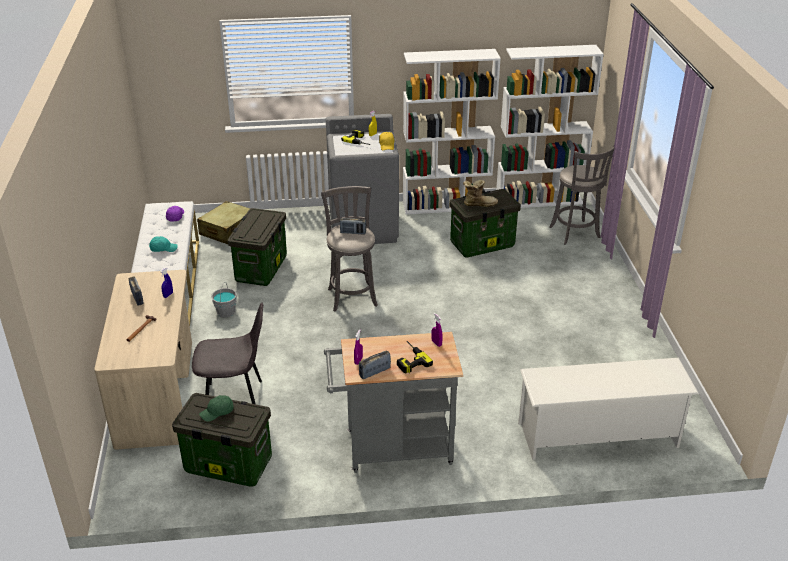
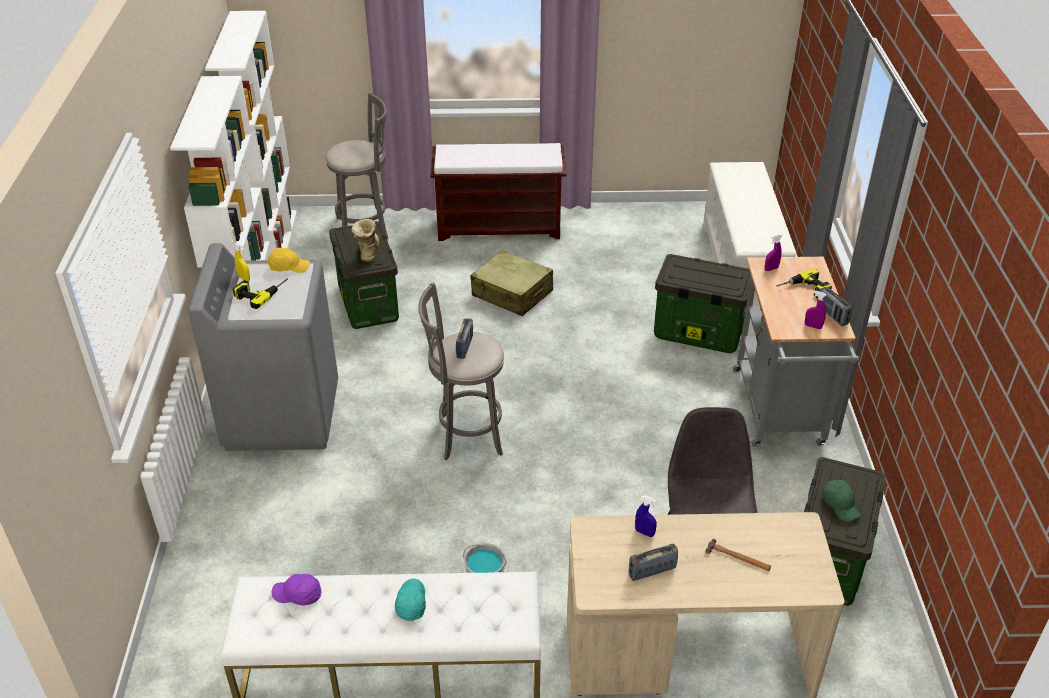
camera: 85 degrees left, 5 degrees up
(227, 230) = (227, 590): beige suitcase -> beige suitcase (512, 293)
(261, 268) = (368, 539): storage box -> storage box (697, 333)
(604, 294) = (500, 227): none -> brown bench

